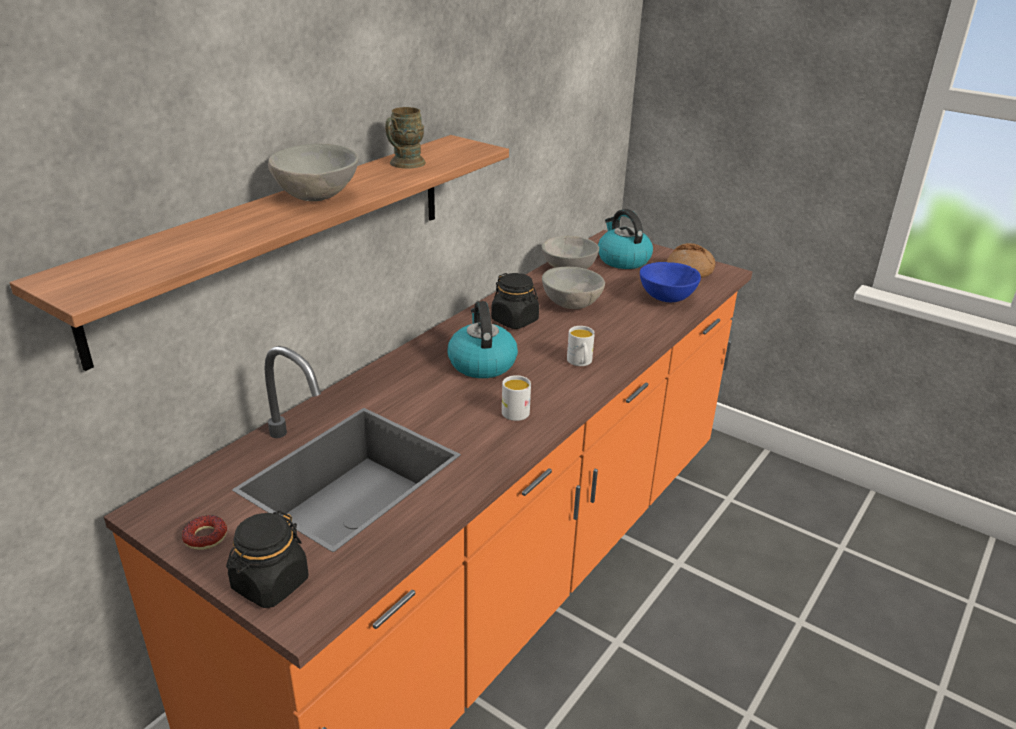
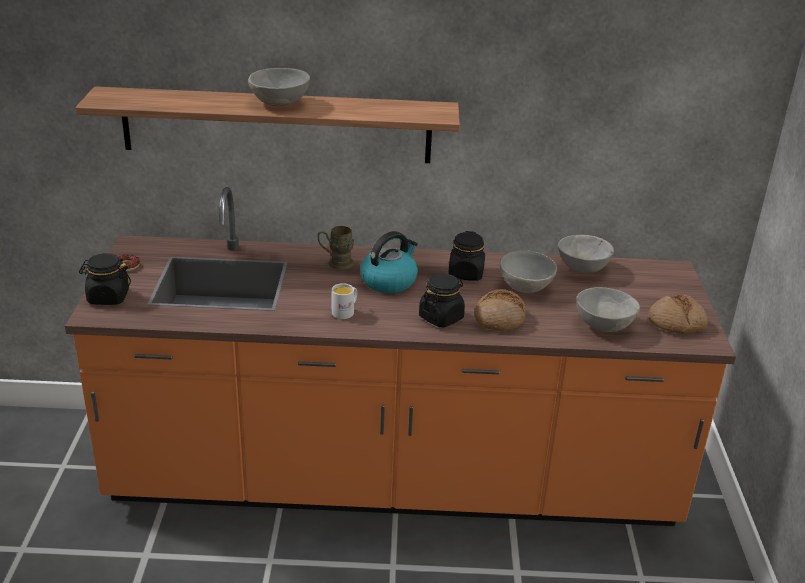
camera: 55 degrees right, 0 degrees up
(403, 164) = (370, 107): brown mug -> brown mug (336, 263)
(580, 362) = (441, 317): white mug -> black jar
(610, 336) = (499, 318): none -> bread
(622, 260) = (644, 286): kettle -> none
(665, 298) = (603, 325): blue bowl -> grey bowl

